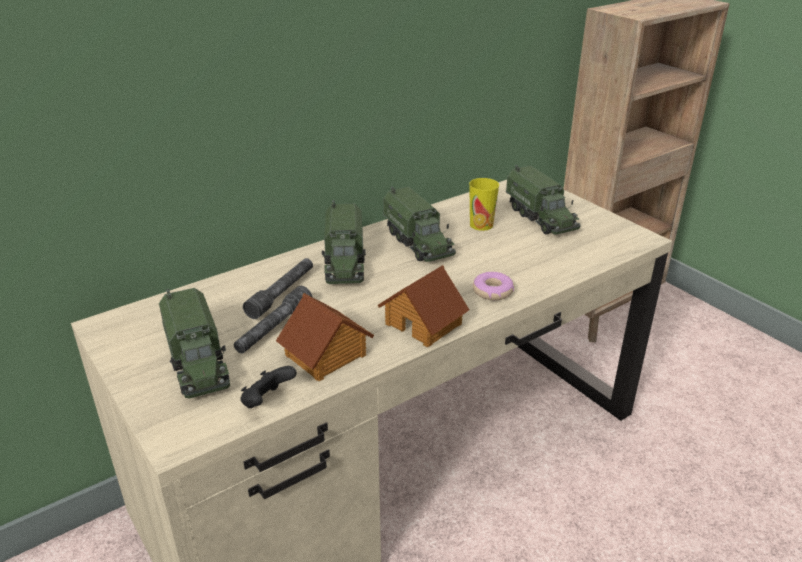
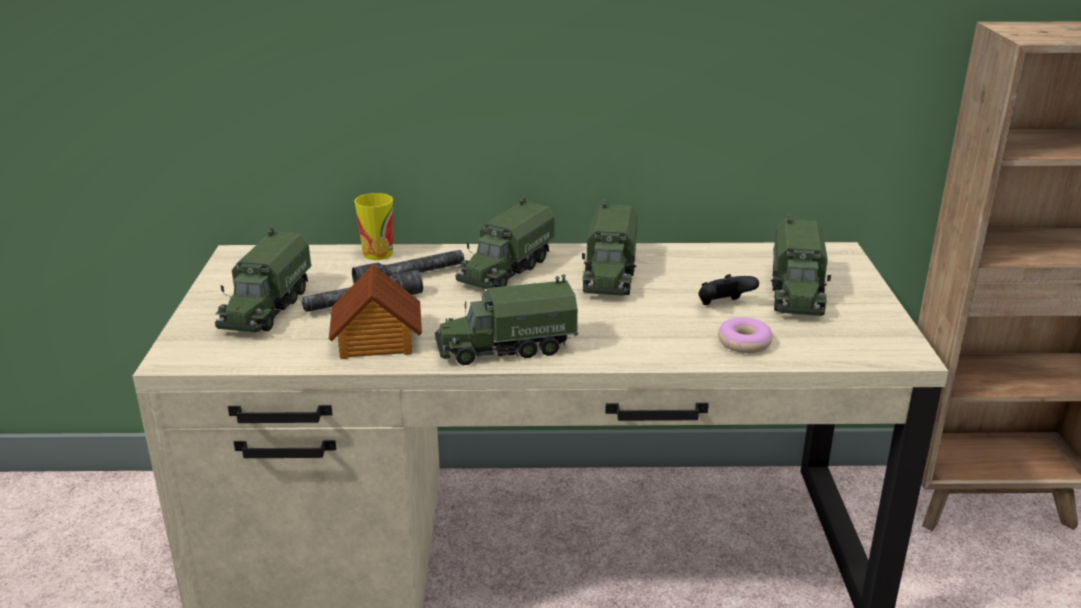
camera: 35 degrees right, 5 degrees down
(267, 401) = (278, 357): black game controller -> black game controller (723, 306)
(424, 323) = (506, 348): toy house -> toy truck
(481, 225) = (709, 279): cup -> cup (378, 253)
(492, 291) = (622, 345): donut -> donut (744, 343)

